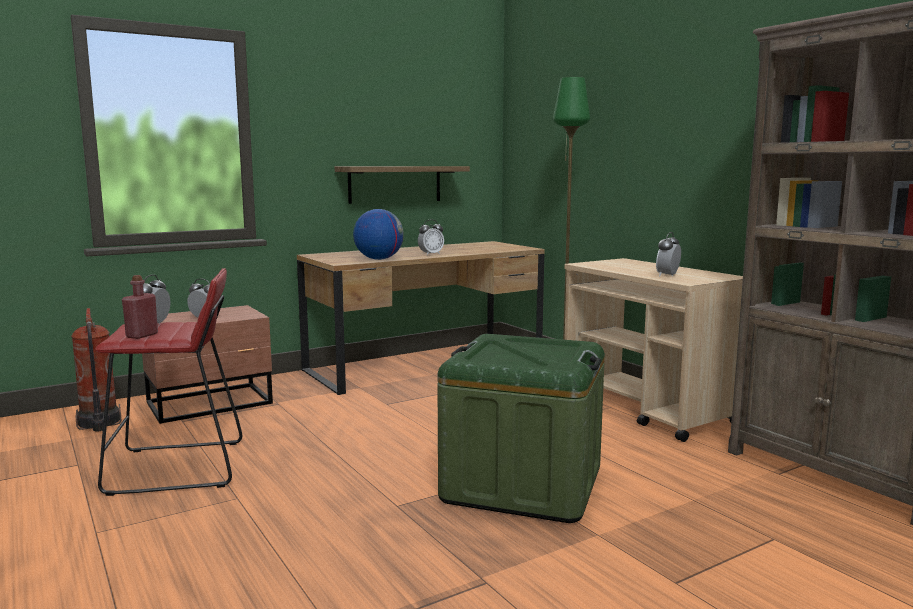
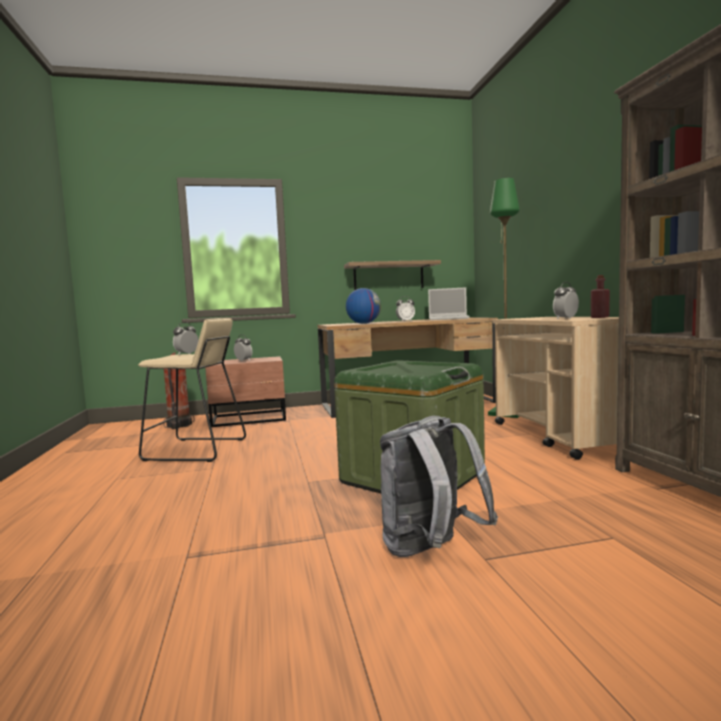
camera: 20 degrees right, 5 degrees down
(142, 335) = (168, 357): red bottle -> red bottle (600, 317)
(177, 468) = (195, 450): red stool -> beige stool
(480, 248) = (449, 319): none -> laptop
(616, 582) = (430, 551): none -> grey backpack

